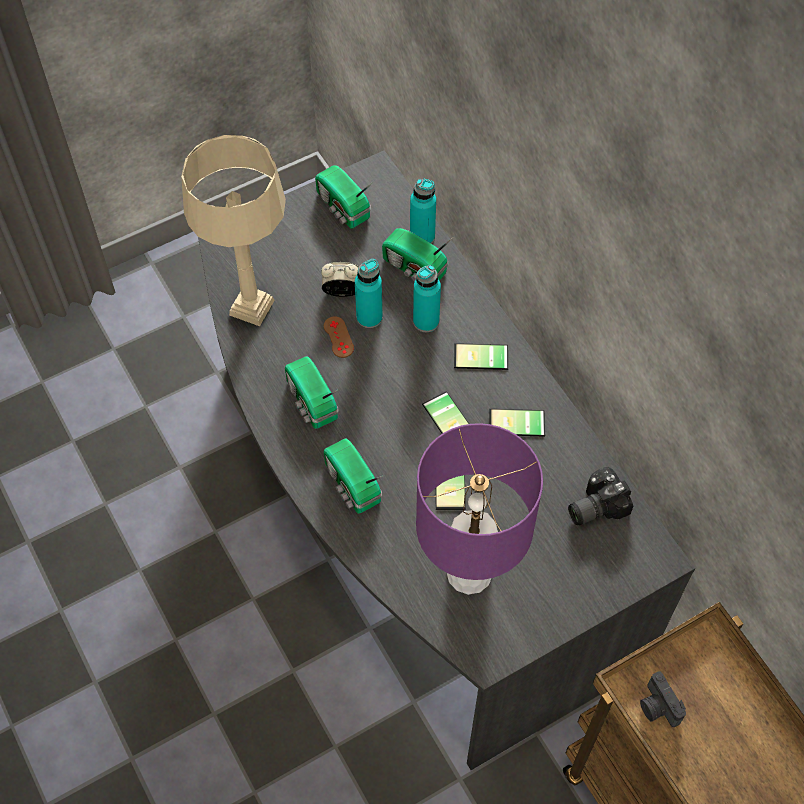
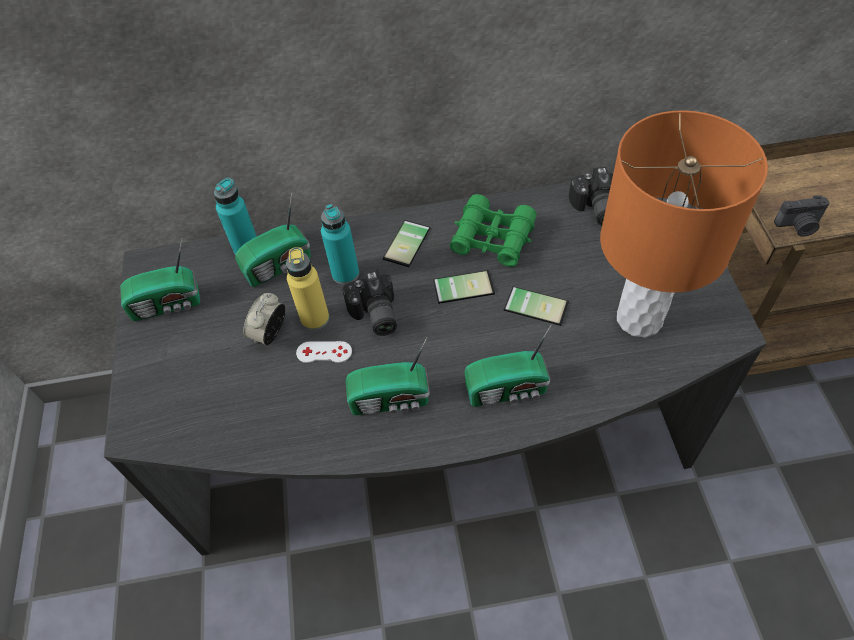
camera: 65 degrees left, 5 degrees down
(252, 308) = (241, 425): beige table lamp -> none
(338, 337) = (324, 352): brown game controller -> white game controller
(369, 317) = (315, 319): turquoise bottle -> yellow bottle
(389, 359) = (373, 315): none -> camera
(468, 573) = (638, 319): purple table lamp -> orange table lamp
(516, 425) = (492, 238): phone -> green binoculars

